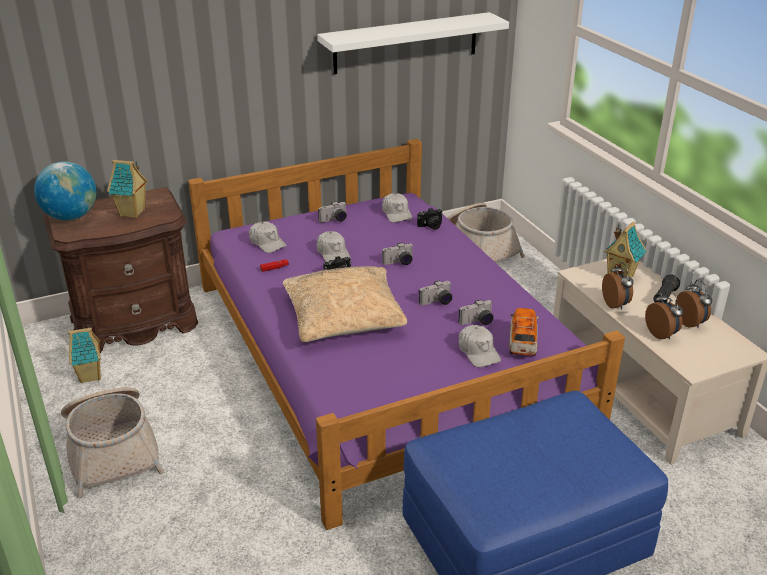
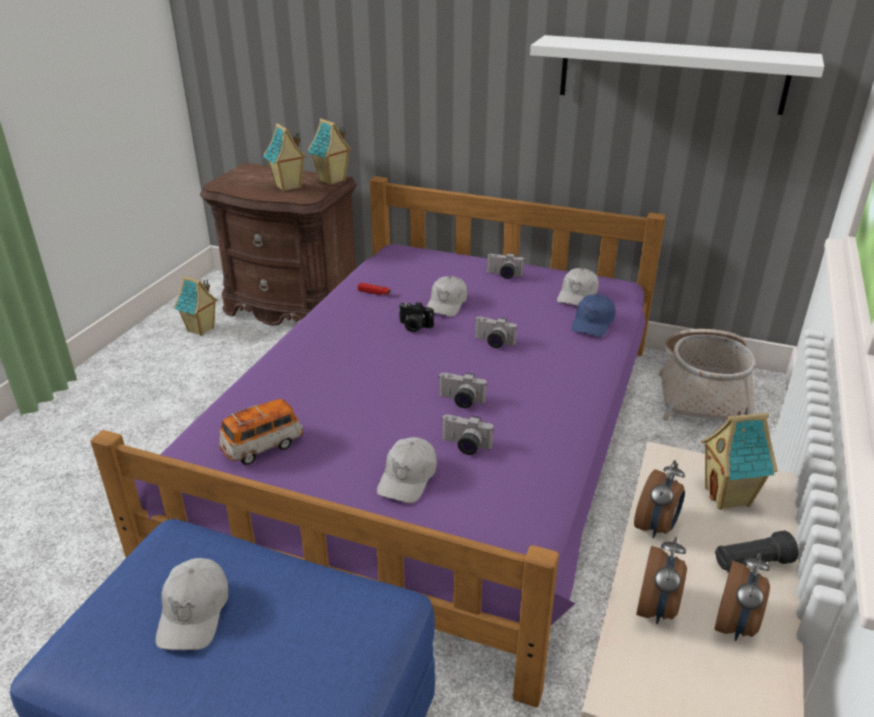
camera: 45 degrees right, 0 degrees up
(71, 216) = (246, 174): globe -> none
(112, 449) = (124, 393): basket -> none
(157, 195) = (332, 180): none -> toy house
(267, 243) = (408, 269): white cap -> white cap (194, 612)
(345, 316) = (352, 366): beige pillow -> none
(431, 226) = (593, 323): camera -> blue cap
(522, 344) = (471, 501): toy car -> toy car (263, 446)

